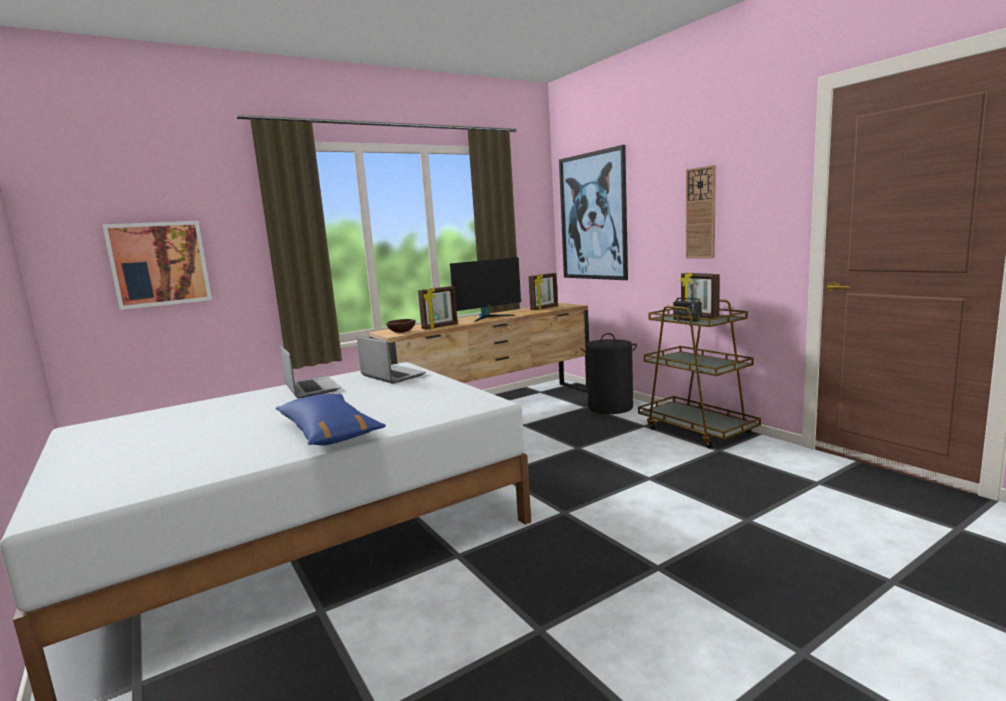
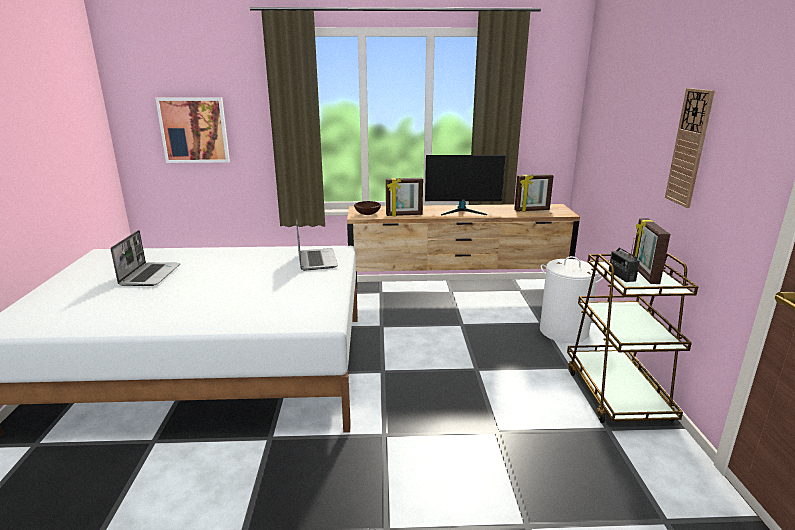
camera: 30 degrees right, 10 degrees up
(311, 388) = (251, 257): laptop -> laptop (150, 275)
(328, 432) = (190, 313): blue pillow -> none
(593, 217) = (607, 118): picture -> none
(610, 407) = (564, 331): black laundry basket -> white laundry basket

